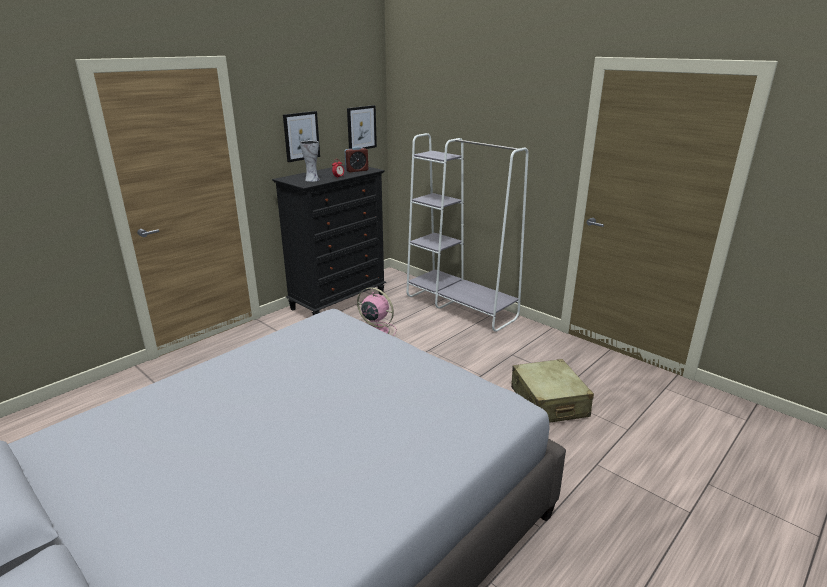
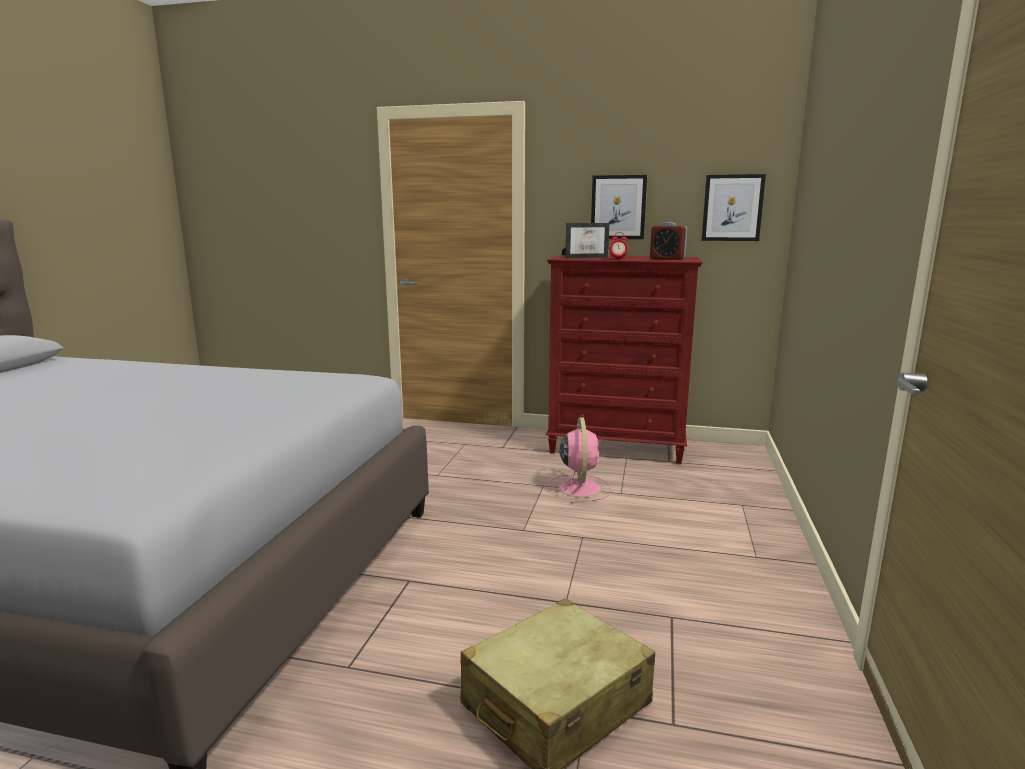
camera: 60 degrees right, 10 degrees down
(312, 179) = (585, 257): vase -> picture frame
(338, 301) = (617, 448): black dresser -> red dresser
(461, 308) = (746, 527): grey clothes rack -> none

